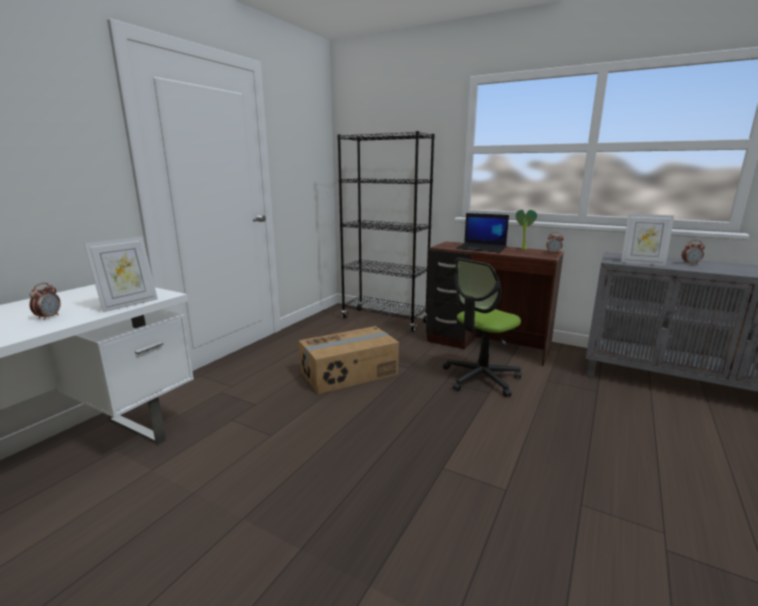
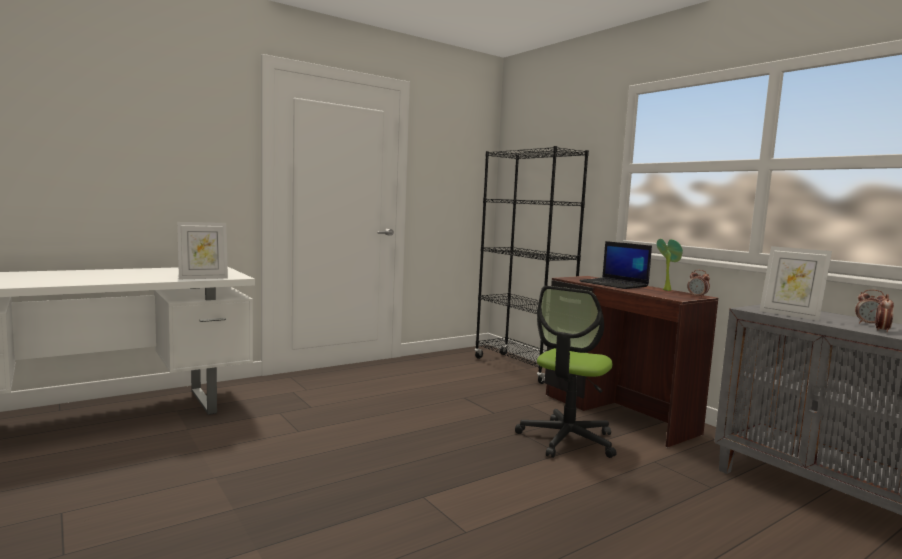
camera: 25 degrees right, 10 degrees down
(49, 317) = (143, 277): alarm clock -> alarm clock (881, 330)
(349, 373) = (425, 404): cardboard box -> none
(480, 378) = (567, 439): office chair -> office chair turned 45 degrees counterclockwise

